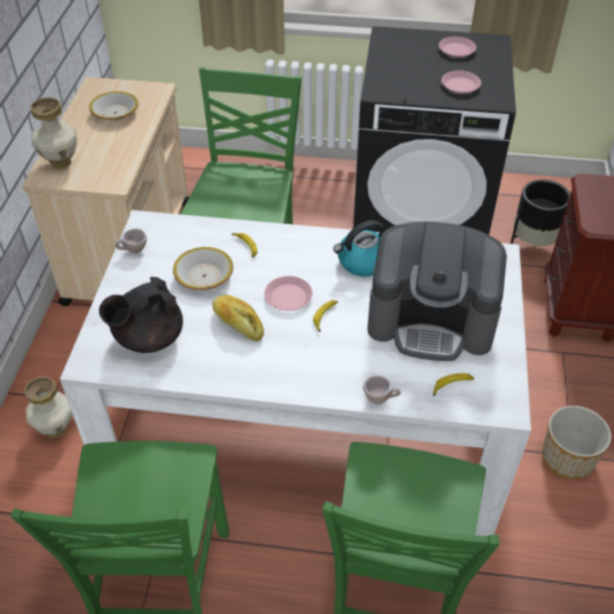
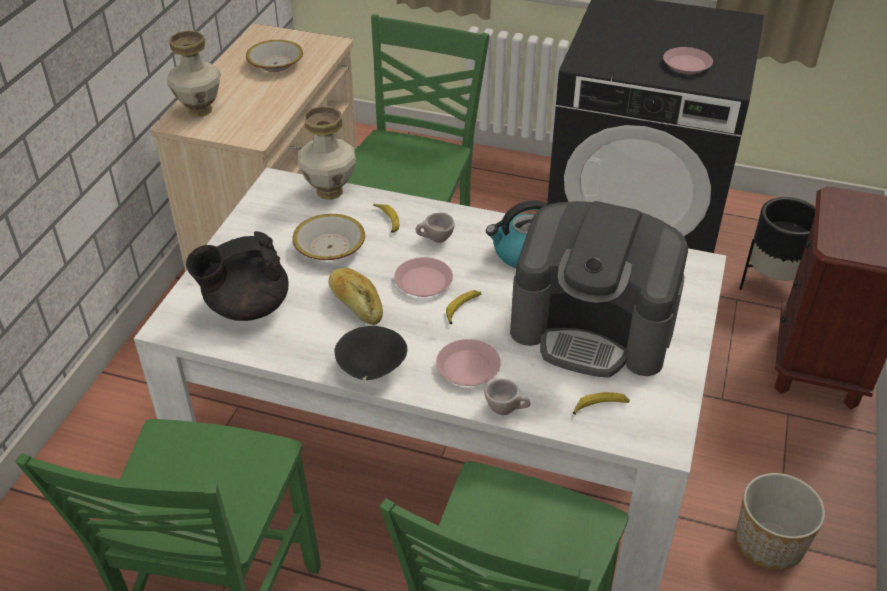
camera: 10 degrees right, 5 degrees down
(56, 428) = (147, 419): vase -> vase (330, 191)
(133, 251) = (255, 211): beige cup -> beige cup (435, 240)
(265, 380) = (371, 371): none -> black bowl
(456, 50) = (692, 26): pink plate -> pink plate (467, 367)

